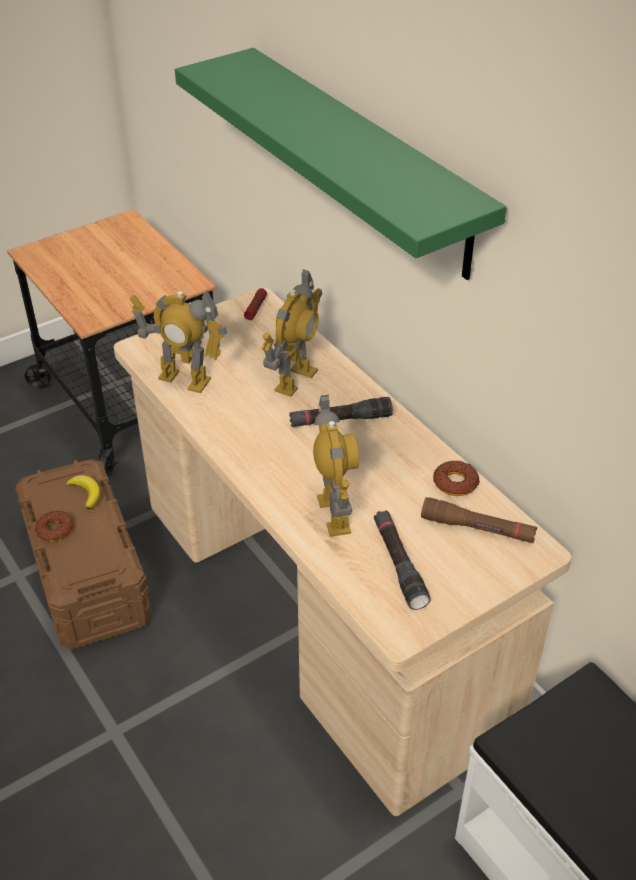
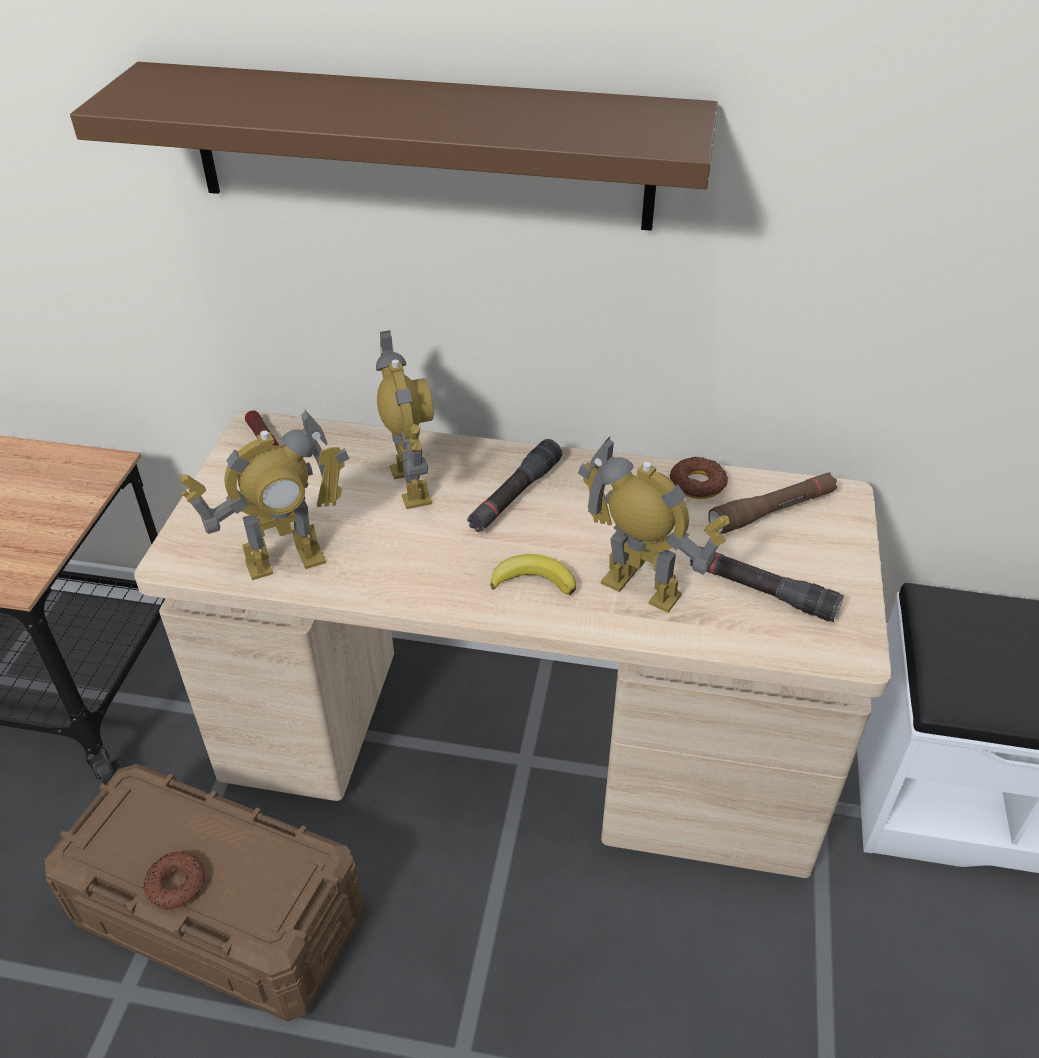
camera: 45 degrees left, 0 degrees up
(86, 493) = (165, 811): banana -> banana (533, 580)
(363, 161) = (420, 147): green shelf -> brown shelf

